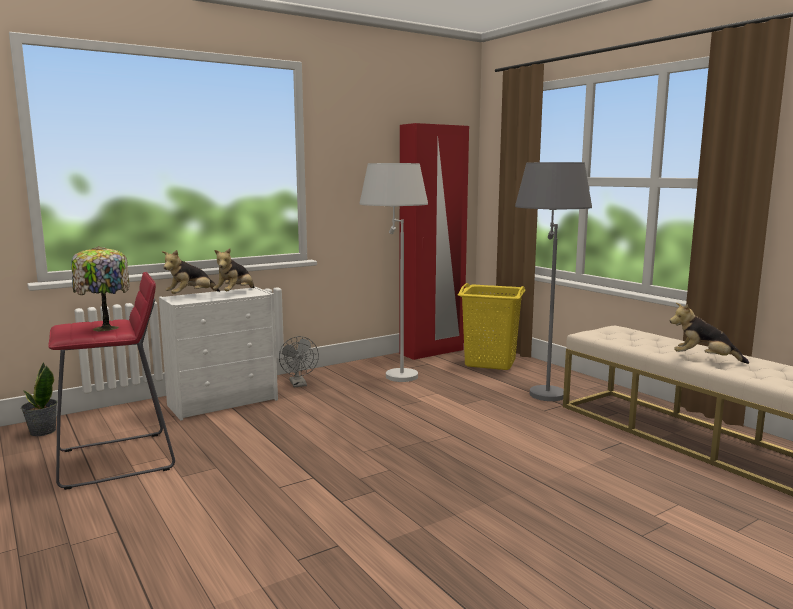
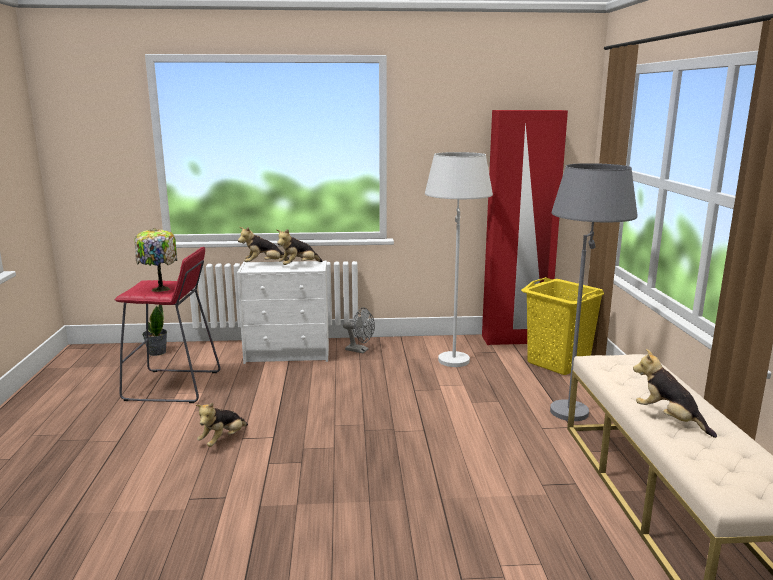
camera: 30 degrees right, 5 degrees up
(258, 495) = (223, 440): none -> plush toy
(299, 384) = (360, 350): grey fan -> grey fan turned 75 degrees counterclockwise

